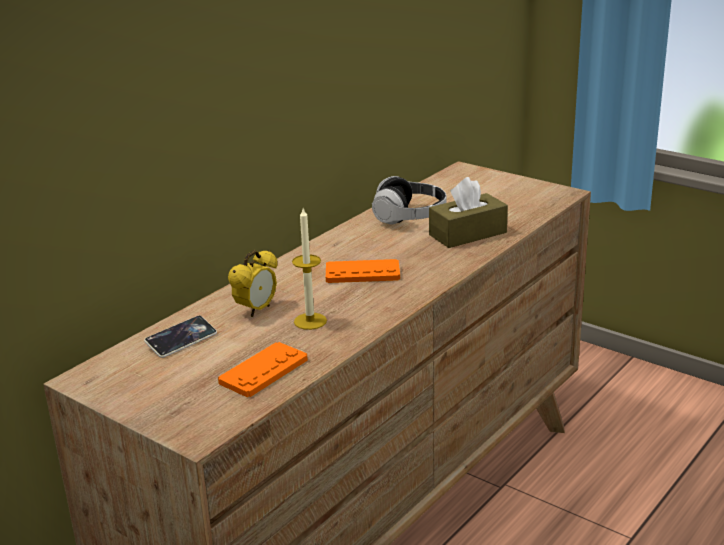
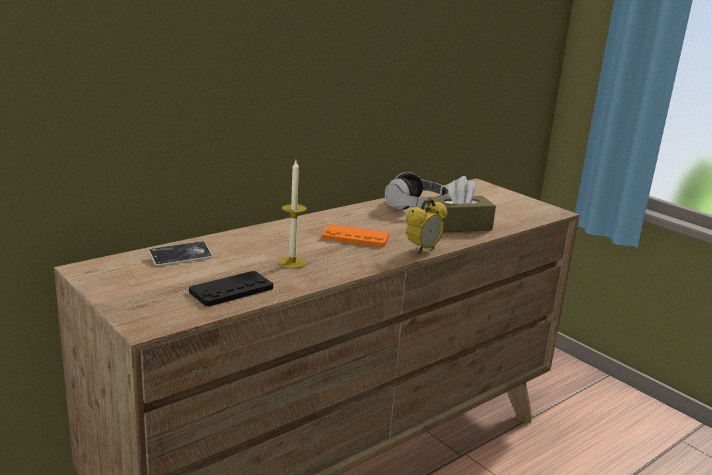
camera: 10 degrees right, 5 degrees down
(256, 310) = (253, 248): alarm clock -> alarm clock (423, 250)
(263, 371) = (231, 290): orange game controller -> black game controller

